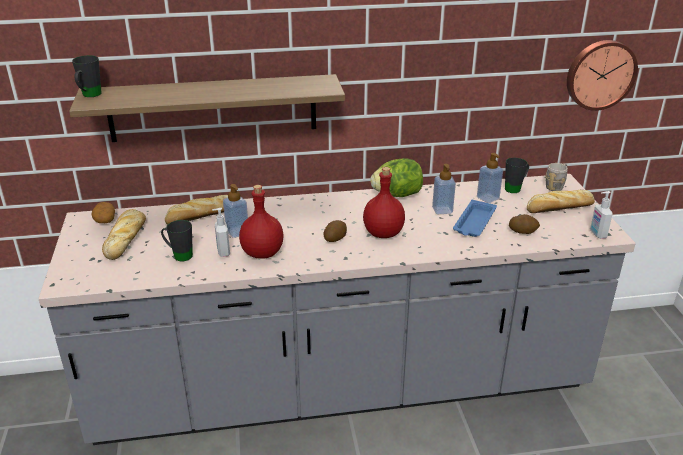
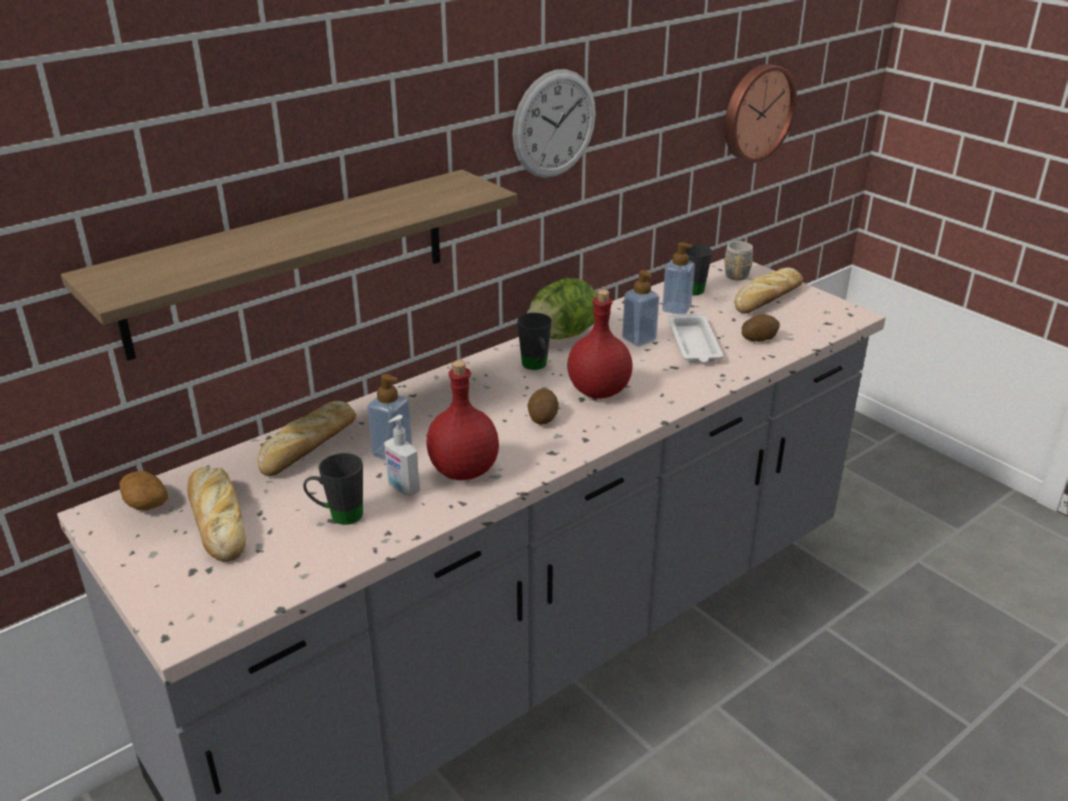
camera: 30 degrees left, 0 degrees up
(89, 96) = (103, 281): black mug -> black mug (536, 367)
(411, 56) = (554, 124): none -> wall clock
(474, 223) = (694, 344): blue tray -> white tray
(597, 234) = (839, 318): soap dispenser -> none

